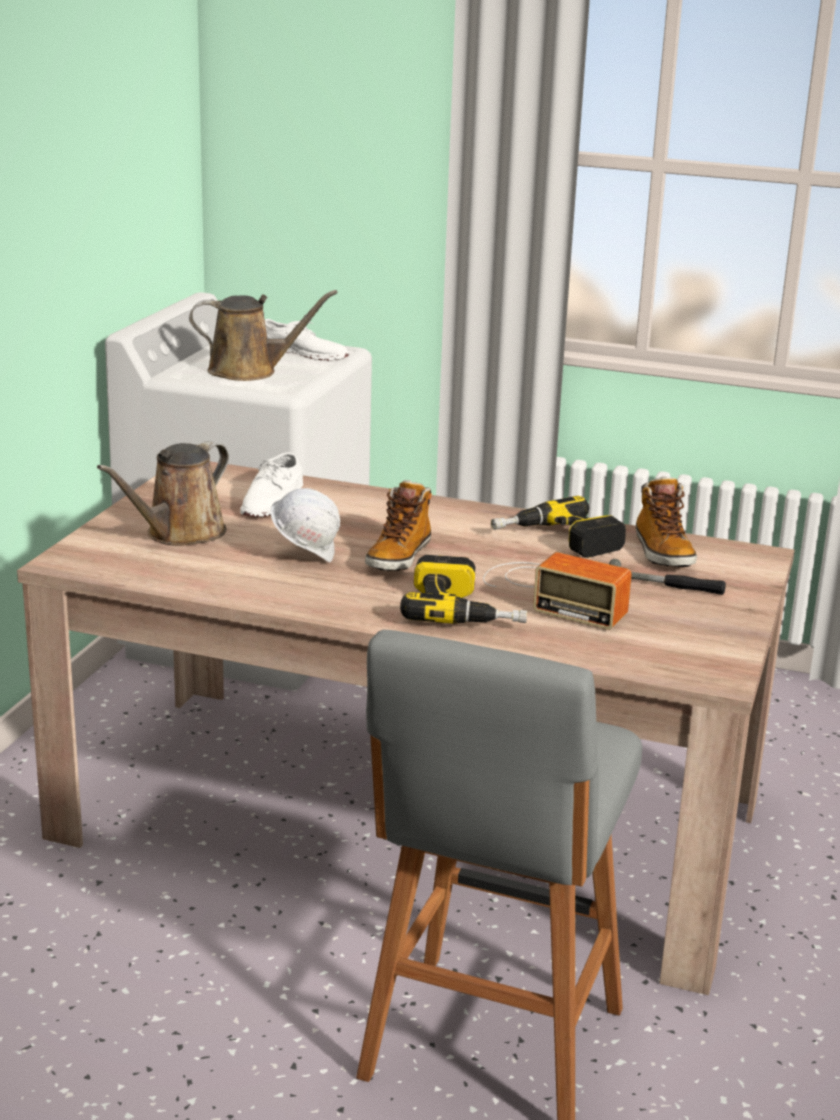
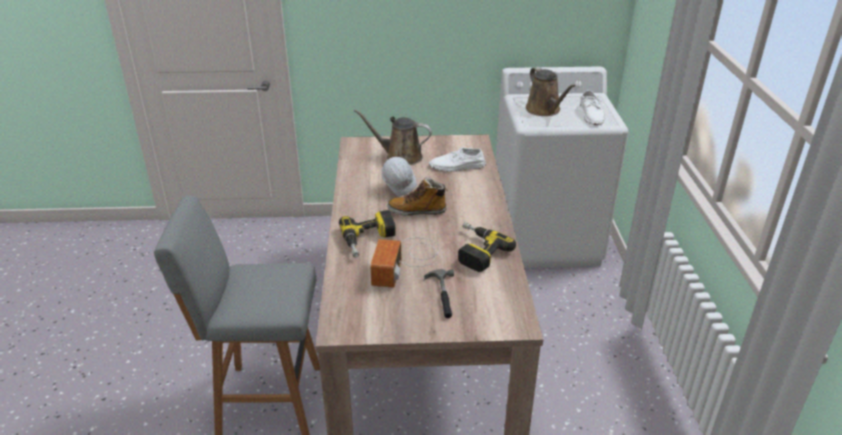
camera: 70 degrees right, 10 degrees up
(662, 553) = (490, 288): boot -> none

